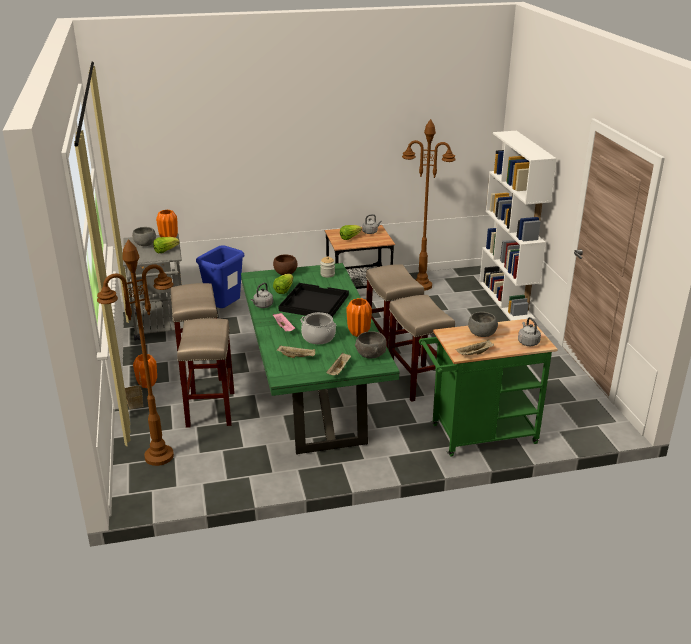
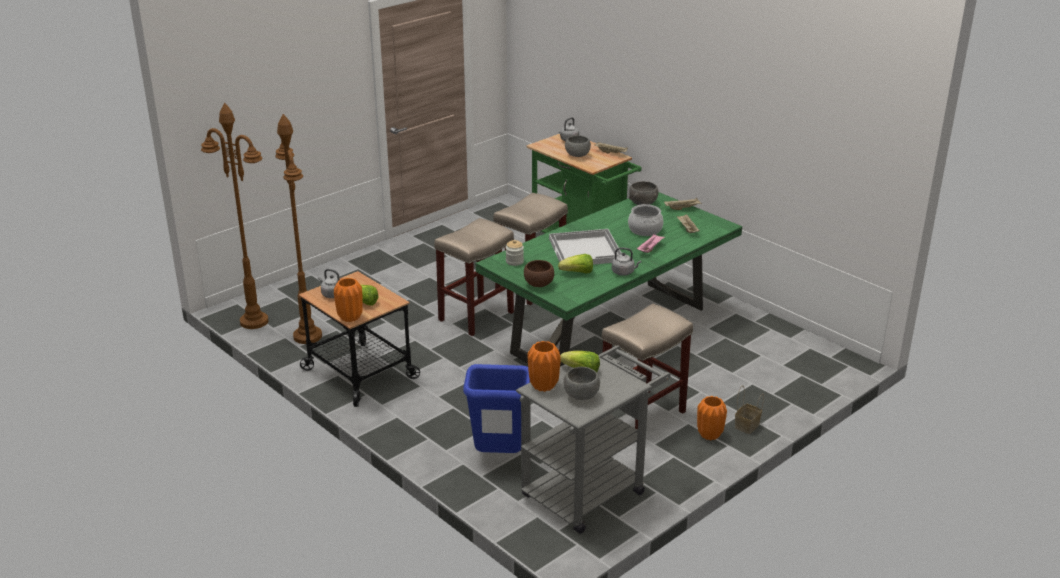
camera: 120 degrees left, 0 degrees up
(159, 456) = (792, 373): brown floor lamp -> brown floor lamp (253, 321)
(210, 408) = (698, 377): beige stool -> none
(313, 303) = (586, 250): black tray -> white tray
(358, 333) = (615, 216): orange vase -> orange vase (350, 317)
(506, 300) = (309, 279): white bookcase -> none

